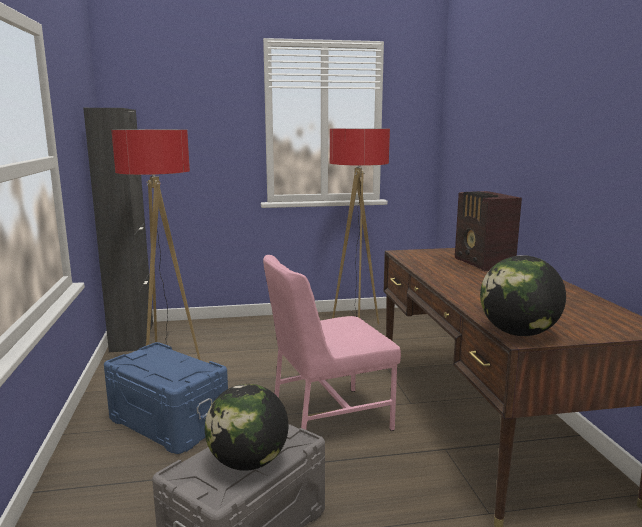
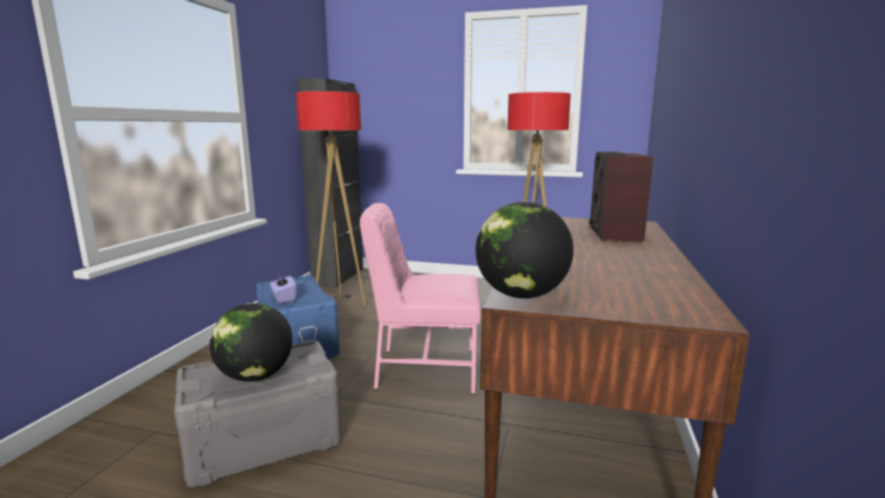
camera: 25 degrees right, 0 degrees up
(160, 374) = (284, 298): none -> purple tissue box

